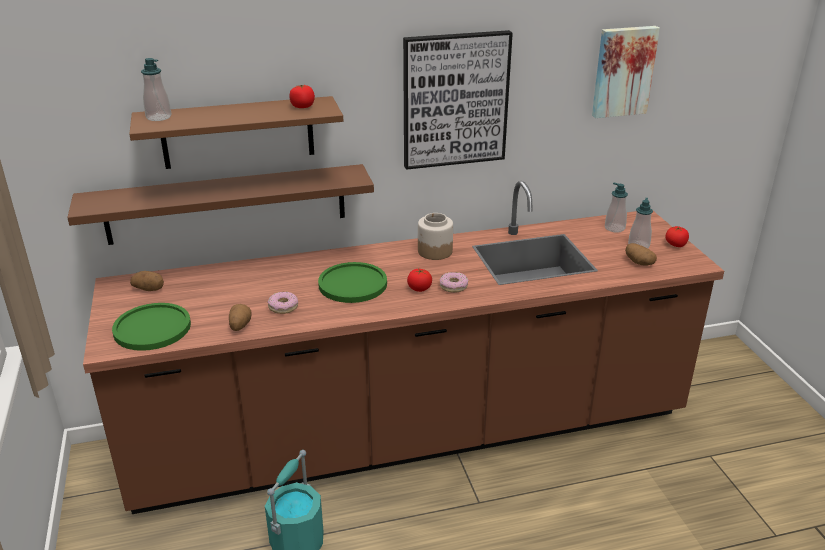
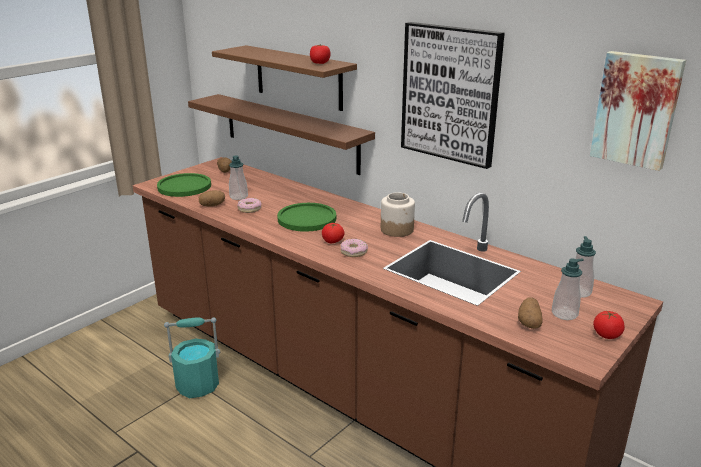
camera: 55 degrees right, 5 degrees down
(158, 117) = (245, 49): soap dispenser -> soap dispenser (238, 197)

